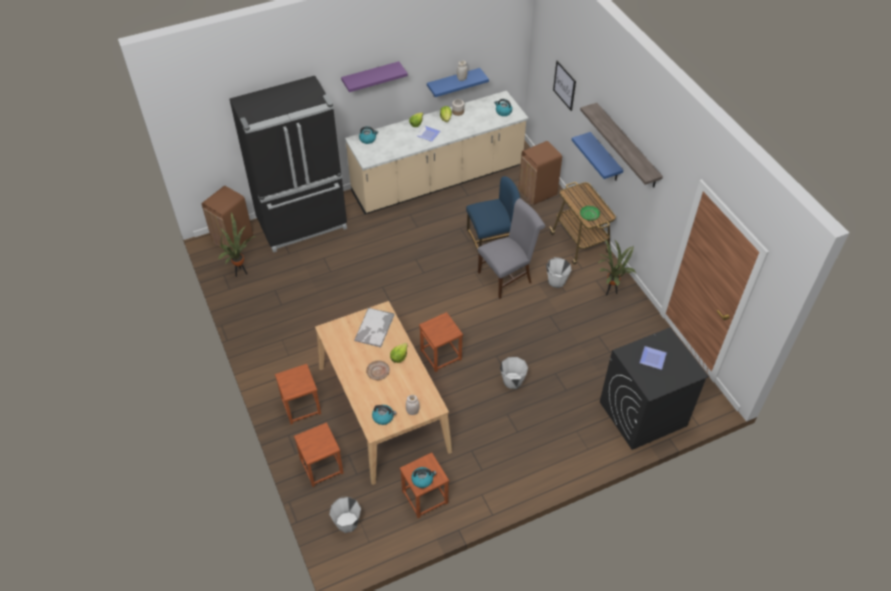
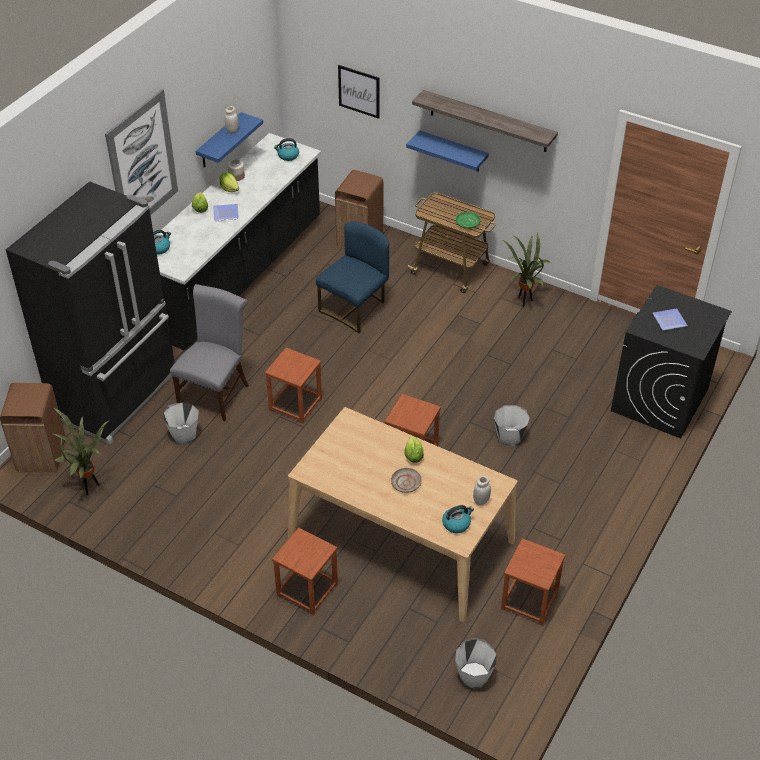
camera: 35 degrees left, 5 degrees down
(321, 466) = (391, 637): brown stool -> brown stool (295, 405)
(371, 77) = (142, 163): purple shelf -> picture
(374, 328) = (357, 442): tray -> none
(422, 479) = (539, 569): kettle -> none
(438, 181) = (237, 276): beige counter -> black counter
(507, 276) = (407, 337): grey chair -> grey chair (216, 392)
(556, 281) = (461, 317): white bucket -> white bucket (184, 435)

